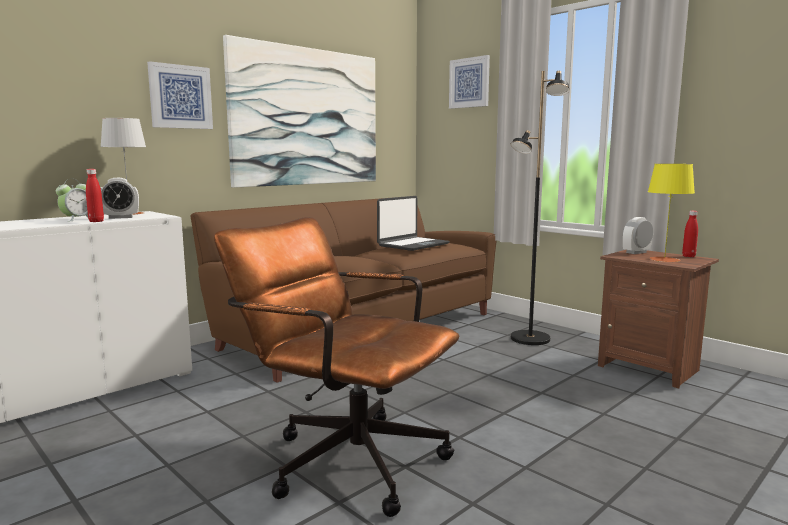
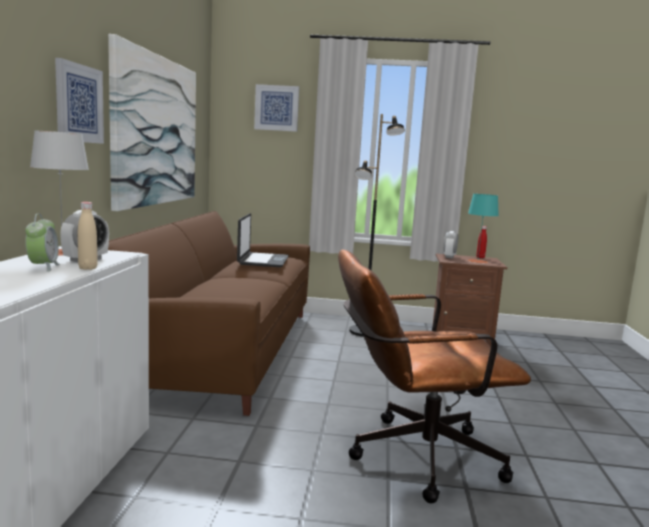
camera: 40 degrees left, 0 degrees up
(96, 221) = (88, 268): red bottle -> beige bottle
(664, 259) = (477, 261): yellow table lamp -> turquoise table lamp

